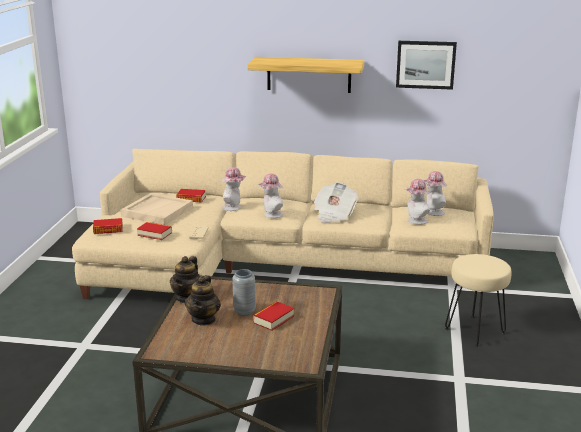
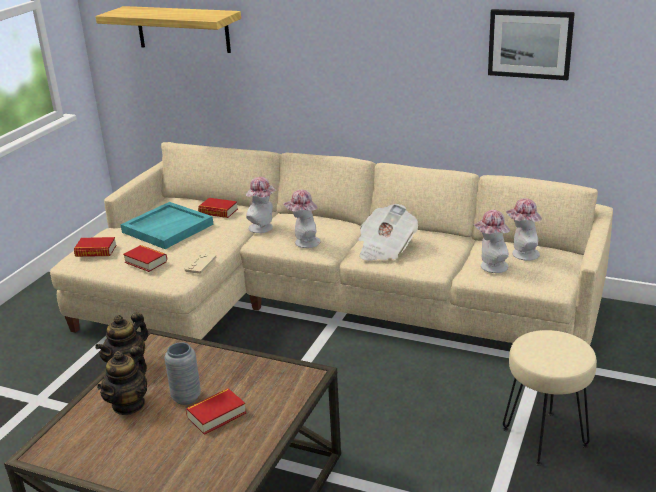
camera: 15 degrees right, 5 degrees up
(157, 211) = (167, 228): beige tray -> turquoise tray
(309, 74) = (373, 54): shelf -> shelf (183, 29)

